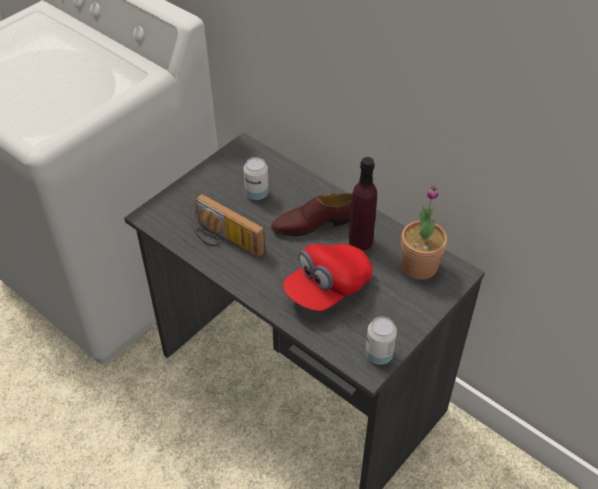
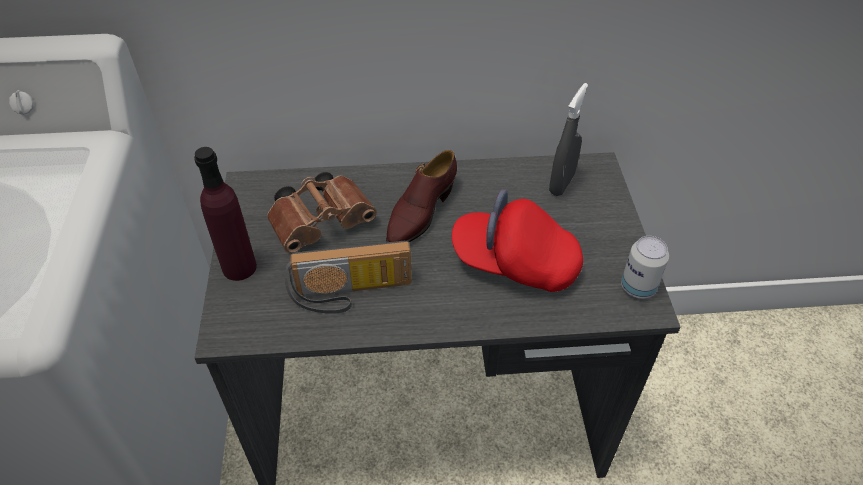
camera: 45 degrees left, 0 degrees up
(257, 194) = (324, 223): can -> brown binoculars
(327, 288) = (515, 263): red cap -> red cap turned 105 degrees clockwise
(360, 241) = (484, 198): purple bottle -> purple bottle (239, 267)
(419, 266) = (561, 184): potted plant -> grey spray bottle

